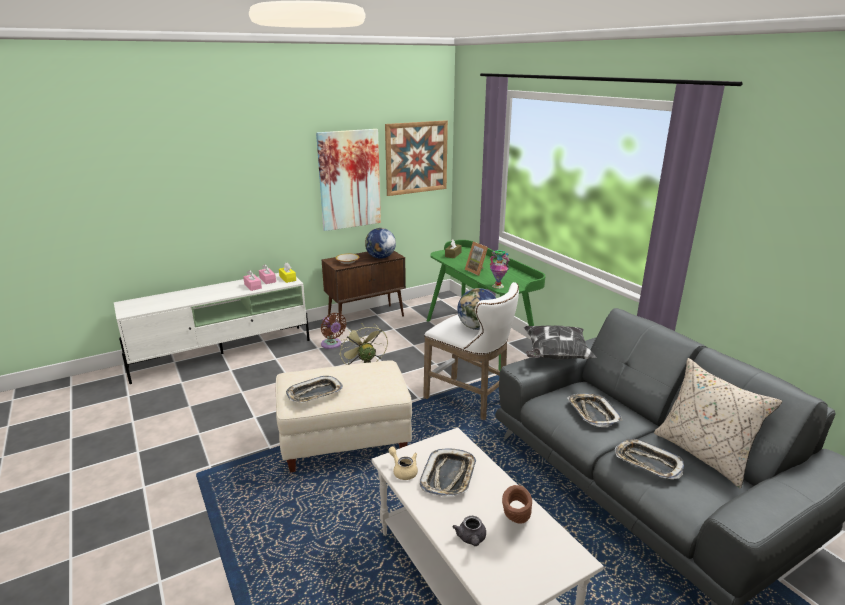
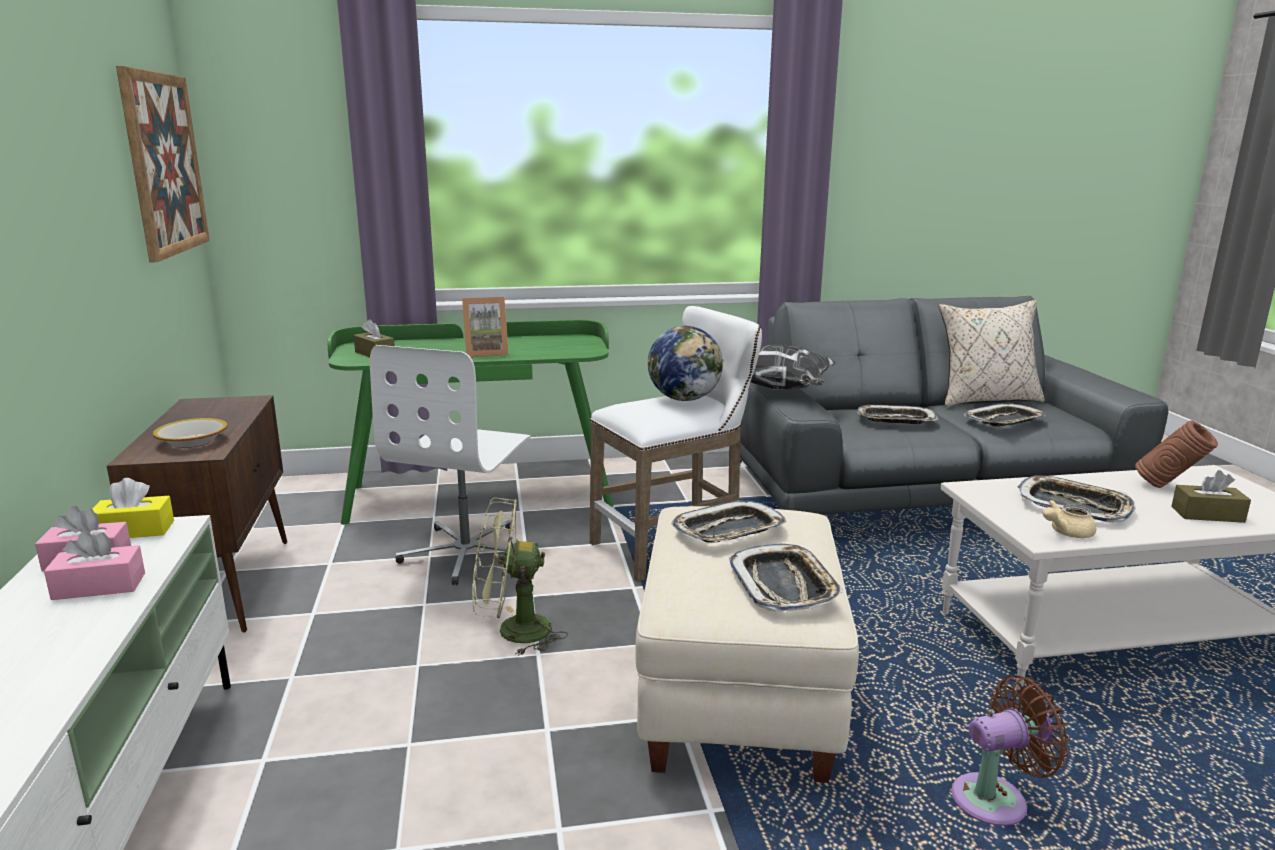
camera: 70 degrees left, 5 degrees down
(332, 345) = (301, 653): brown fan -> brown fan (996, 799)
(349, 179) = (97, 219): picture -> none
(363, 375) = (728, 531): none -> tray
(380, 257) = (232, 412): globe -> none
(422, 352) = (467, 552): none -> white office chair
(471, 539) = (1207, 514): grey teapot -> brown tissue box
(498, 286) = (571, 353): vase -> none

